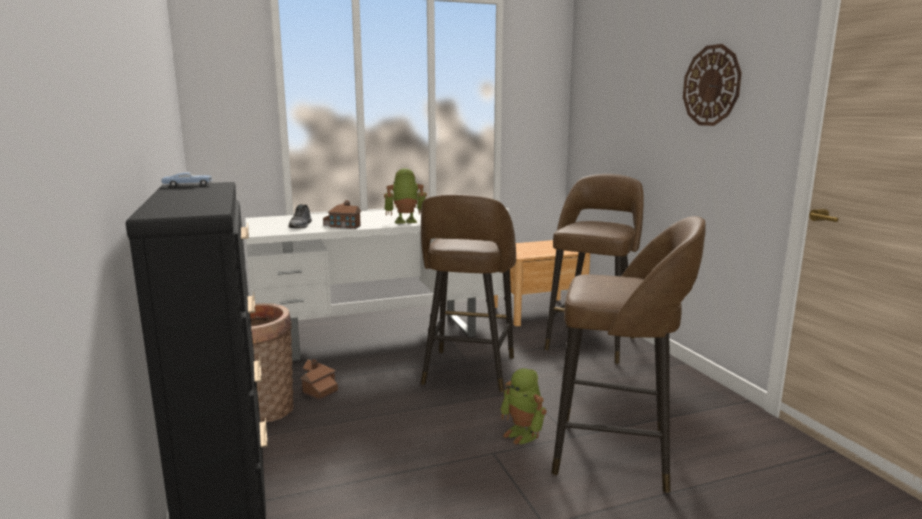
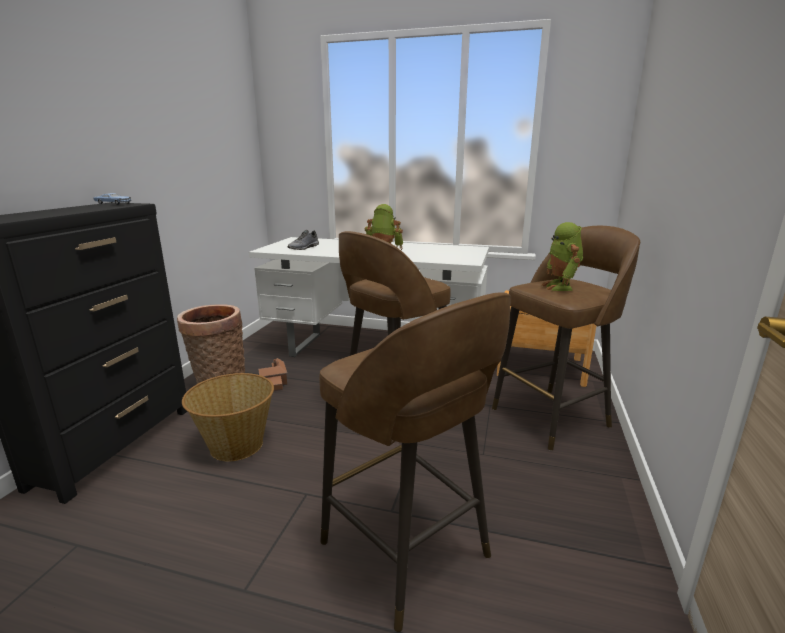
camera: 35 degrees right, 5 degrees up
(343, 225) = (332, 251): toy house -> none
(368, 447) = (236, 445): none -> basket
(523, 434) = (355, 487): toy robot -> toy robot (561, 287)
(711, 85) = (721, 101): wall clock -> none

